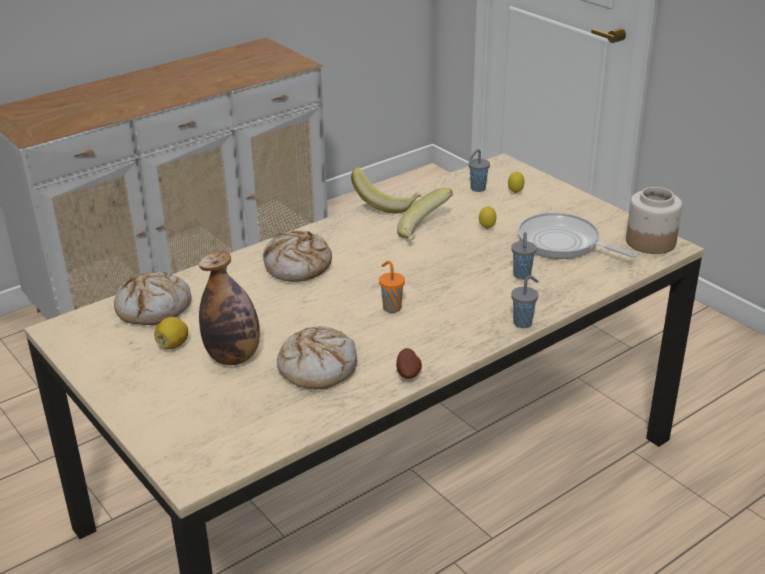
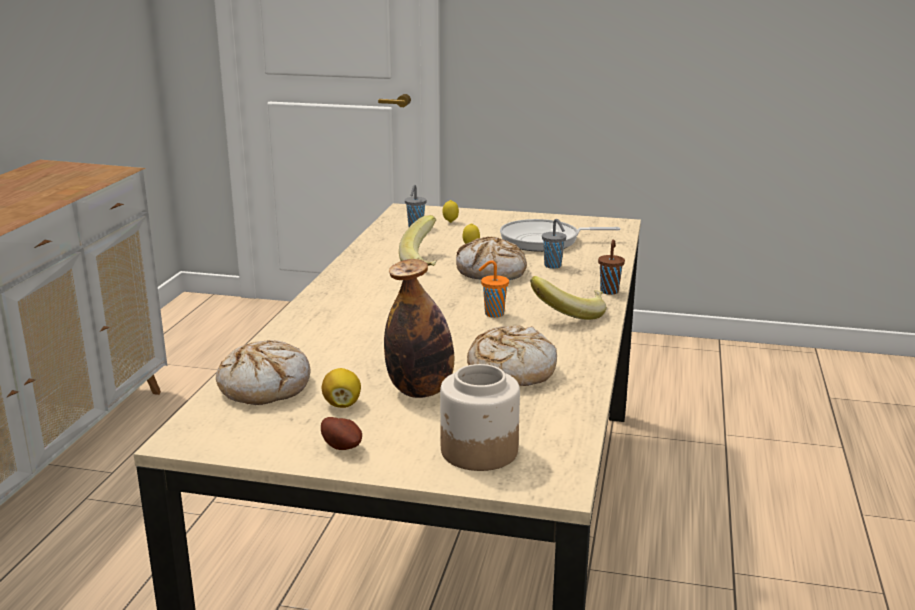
camera: 40 degrees left, 10 degrees down
(297, 266) = (356, 314): bread -> bread (491, 272)
(386, 204) = (356, 254): banana -> banana (569, 314)
(409, 373) = (590, 347): potato -> potato (342, 446)
(523, 323) = (609, 291): grey cup -> brown cup
(650, 242) = (601, 225): jar -> jar (479, 451)

